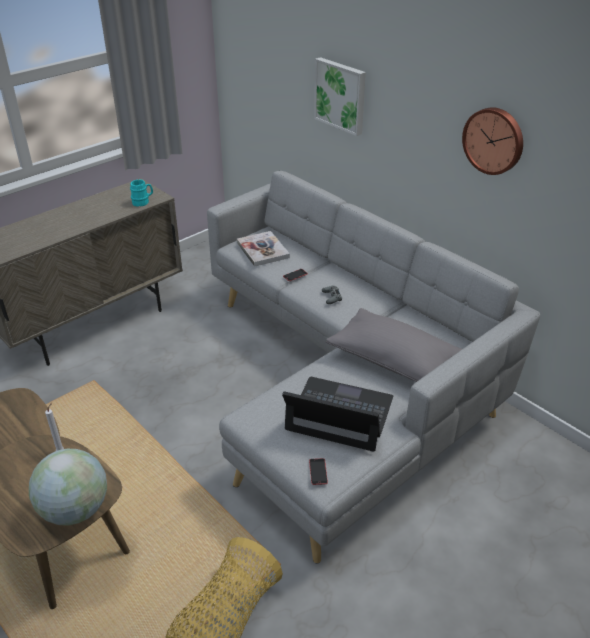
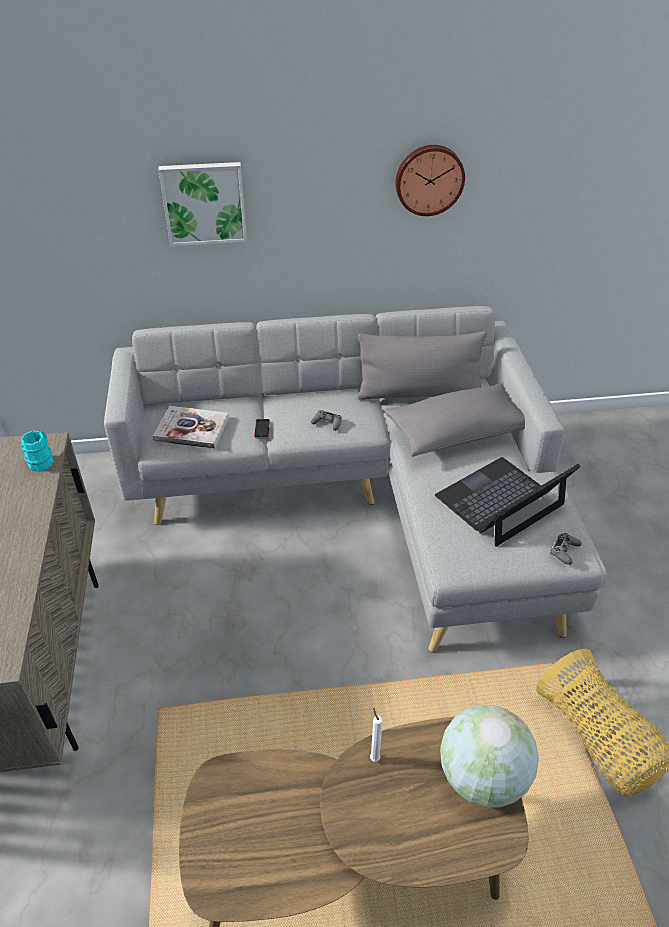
camera: 55 degrees left, 5 degrees up
(318, 471) = (564, 551): phone -> grey game controller
(420, 324) = (419, 393): none -> grey pillow

